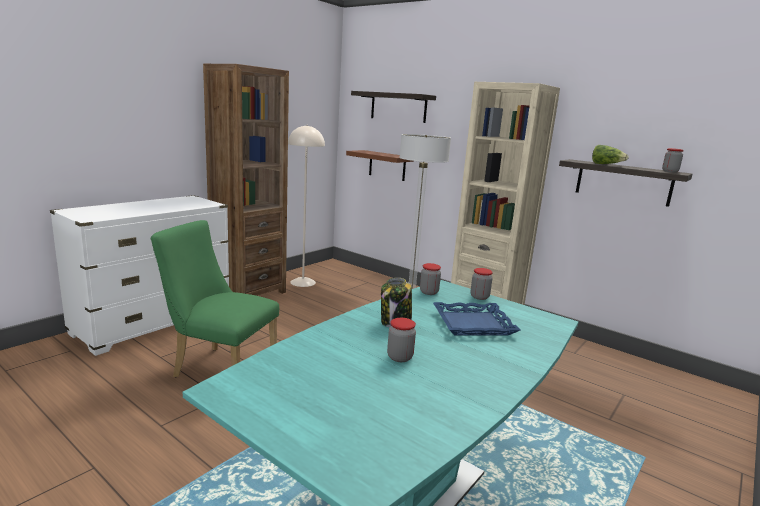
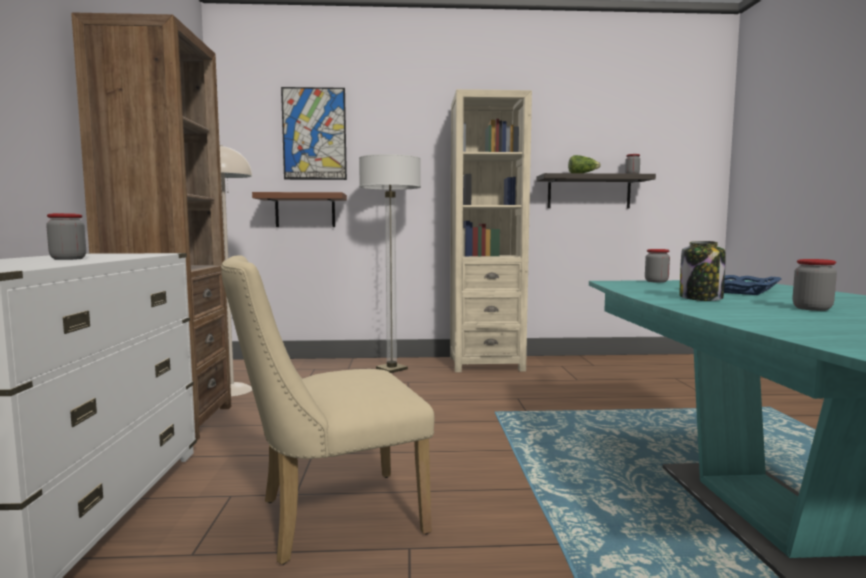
camera: 40 degrees left, 10 degrees down
(219, 368) = (328, 518): green chair -> beige chair
(398, 107) = (314, 134): shelf -> picture
(429, 292) = (622, 285): jar -> jar (68, 259)

